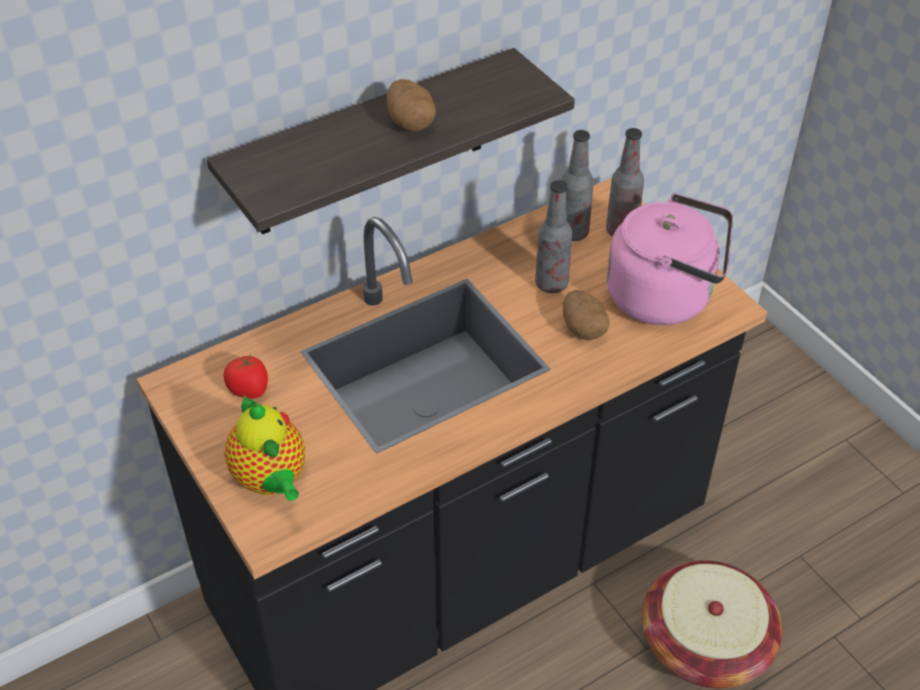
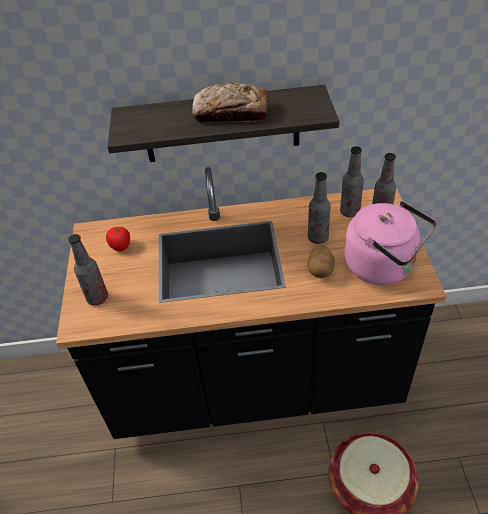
camera: 30 degrees right, 0 degrees up
(271, 480) = (97, 298): teapot -> bottle
(410, 122) = (231, 112): potato -> bread

